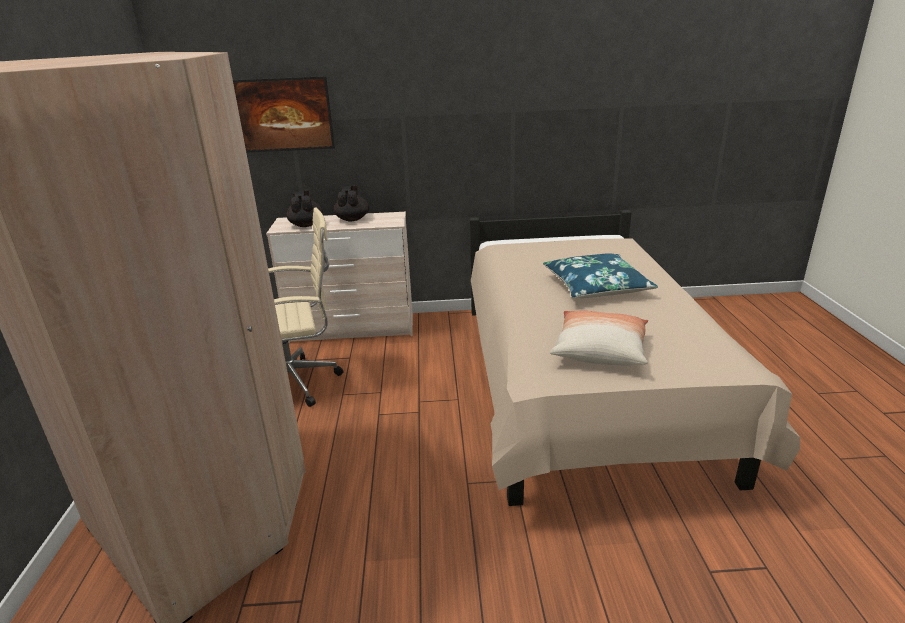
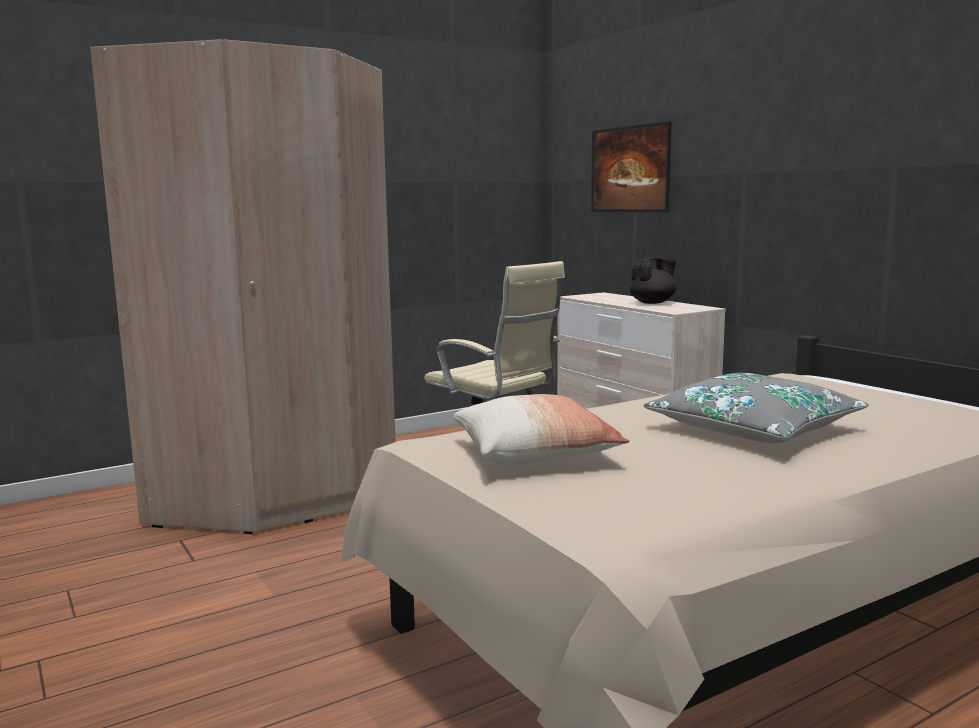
camera: 60 degrees right, 15 degrees down
(306, 225) = (602, 298): black teapot -> none
(596, 287) = (753, 429): blue pillow -> grey pillow

